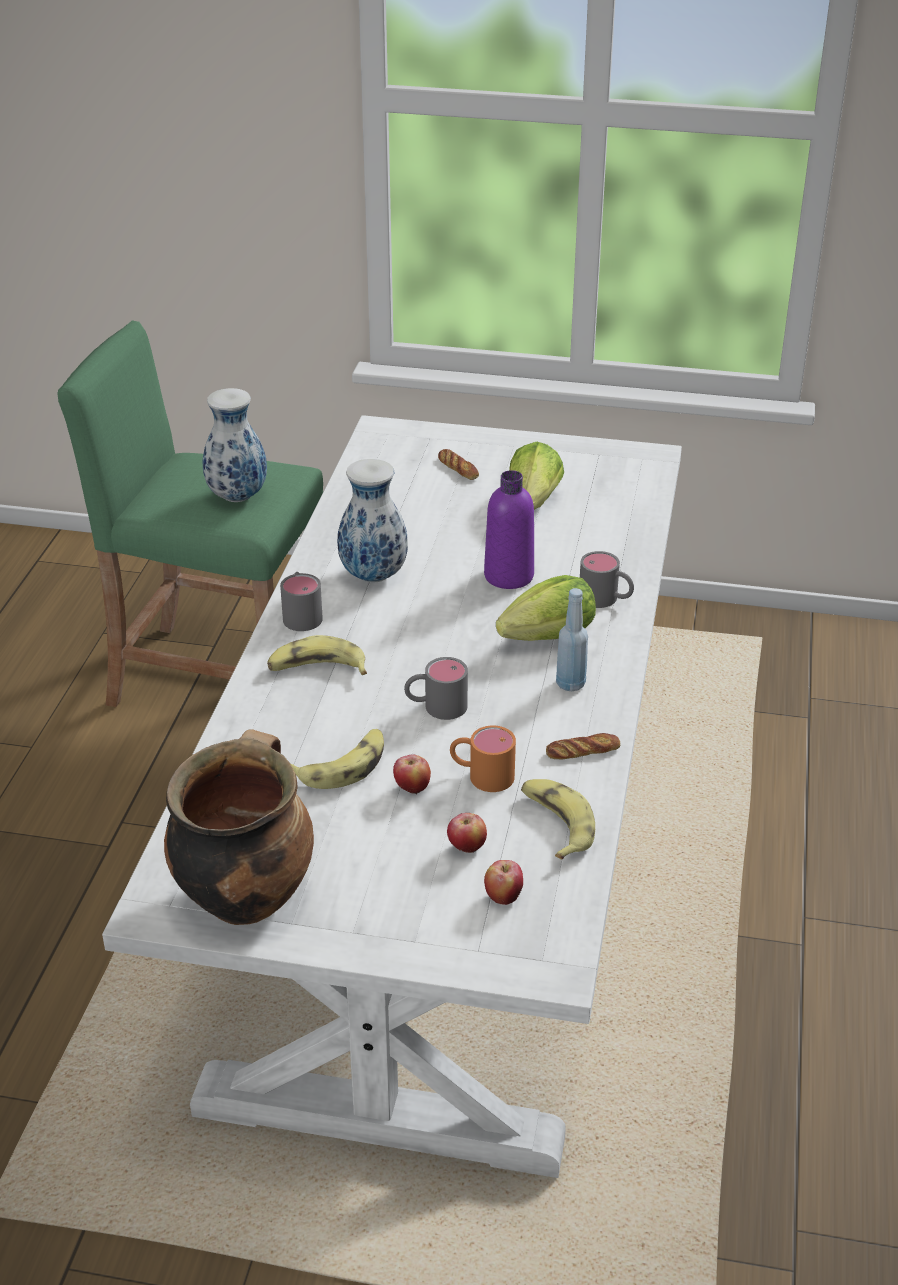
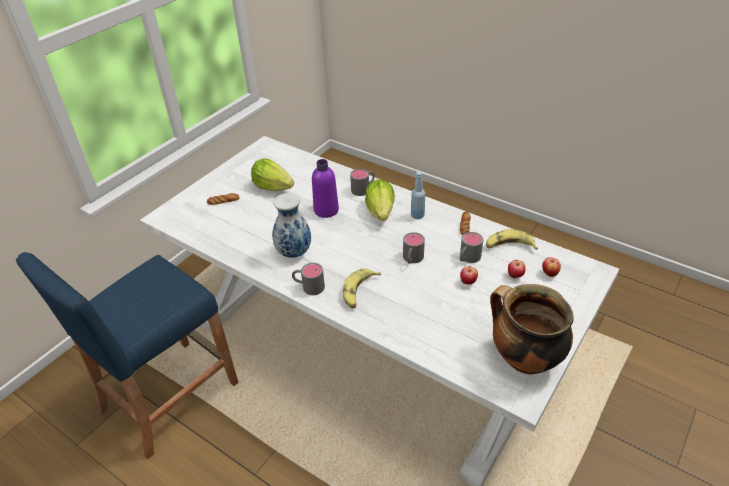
camera: 65 degrees left, 5 degrees up
(220, 680) = (169, 396): green stool -> blue stool
(238, 497) = (163, 290): vase -> none
(342, 766) = (441, 301): banana -> none
(481, 775) = (467, 258): orange mug -> grey mug

